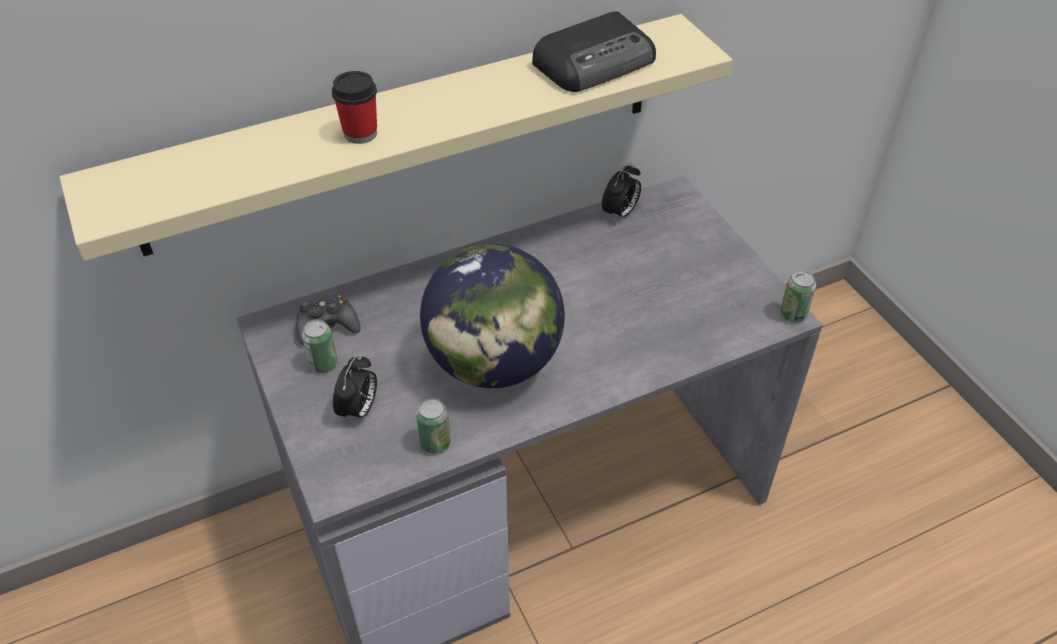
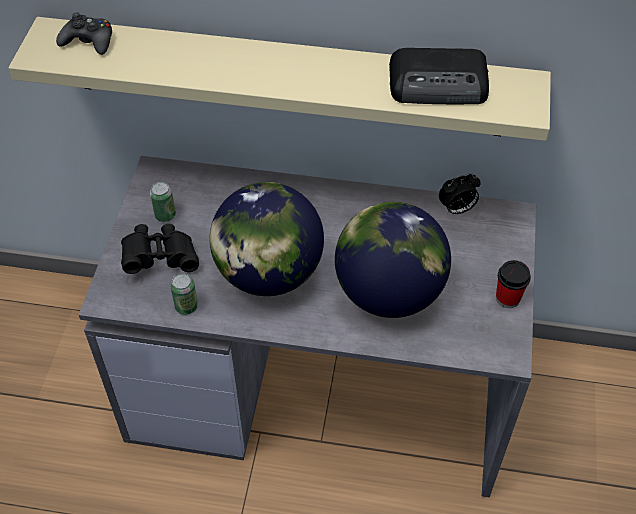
camera: 35 degrees right, 5 degrees up
(327, 326) = (188, 190): black game controller -> black game controller (88, 41)
(359, 410) = (160, 258): alarm clock -> black binoculars
(360, 133) = (227, 67): cup -> cup (507, 298)
(629, 318) = (389, 292): none -> globe
(793, 314) = (514, 357): can -> none

